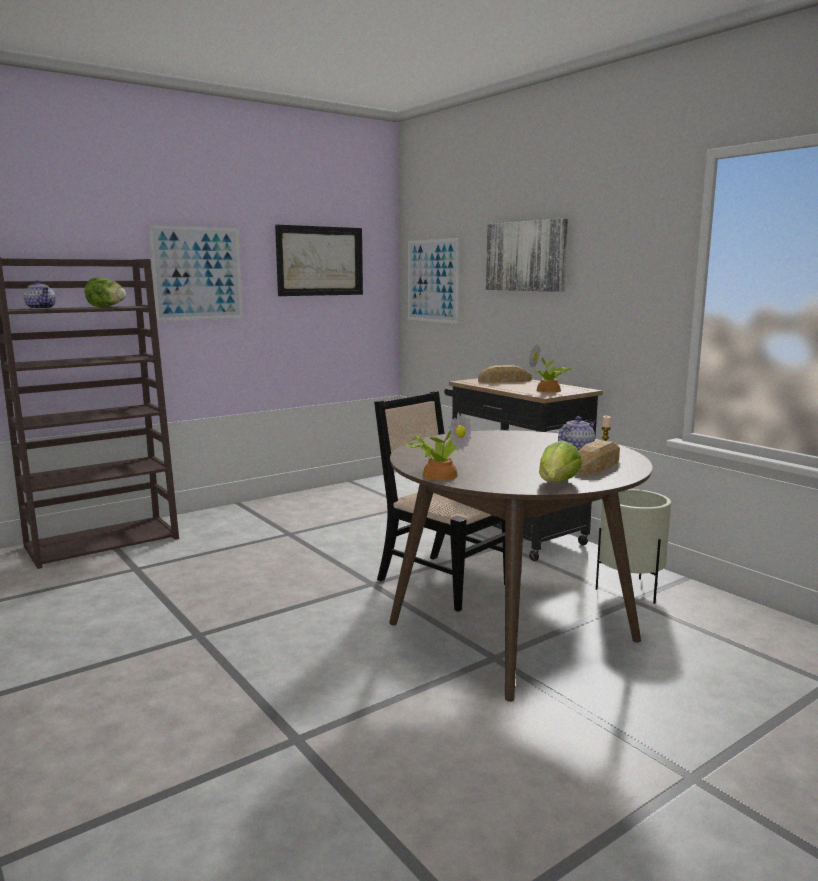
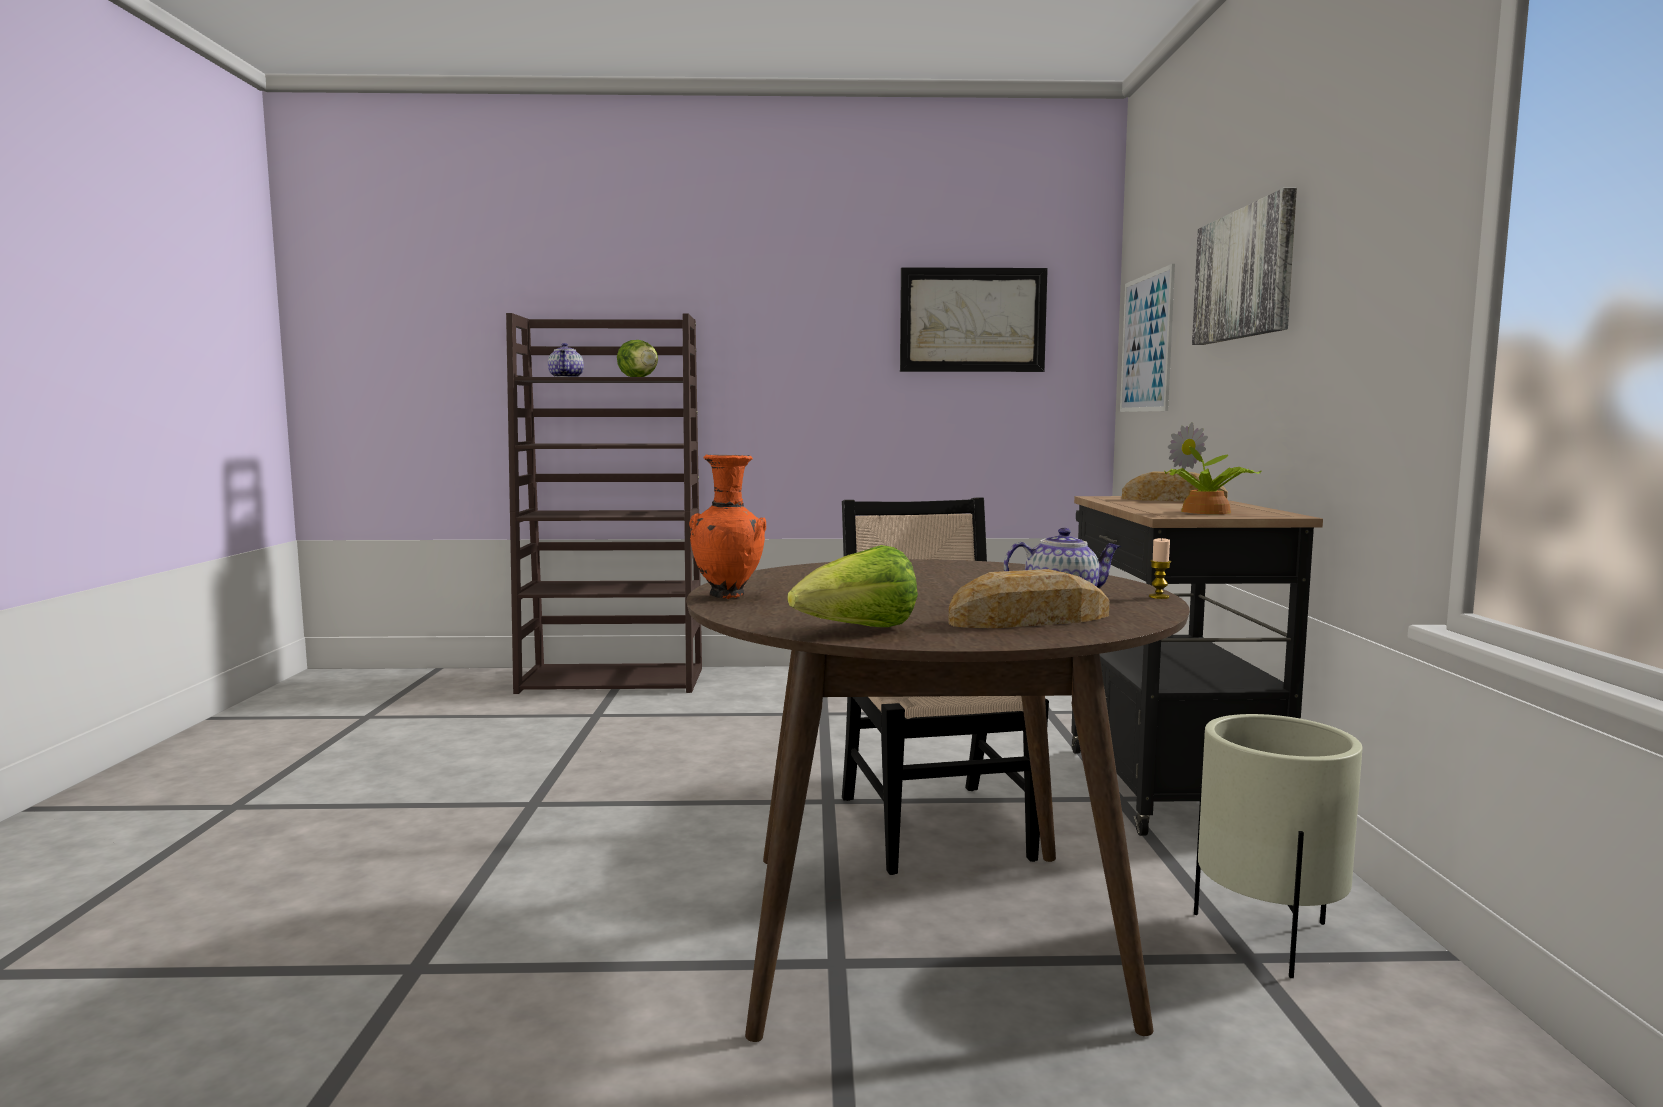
camera: 35 degrees right, 5 degrees down
(197, 273) = (780, 338): picture -> none
(439, 474) = (729, 596): potted plant -> orange vase

